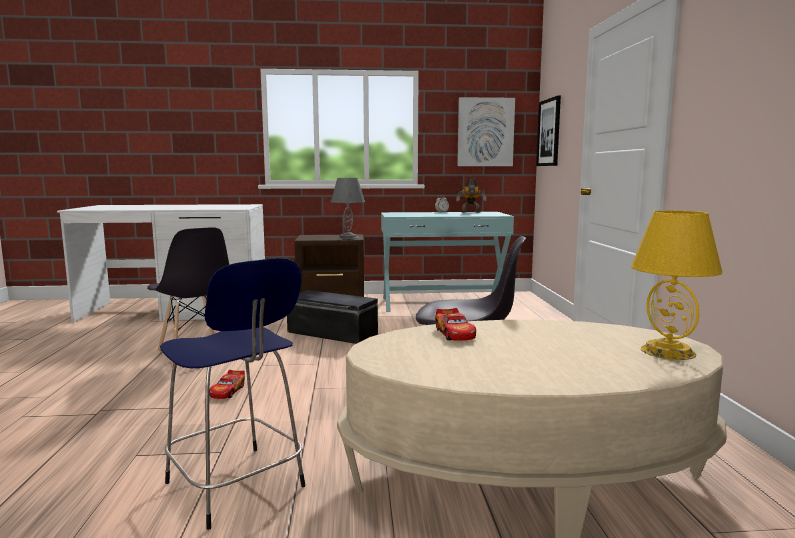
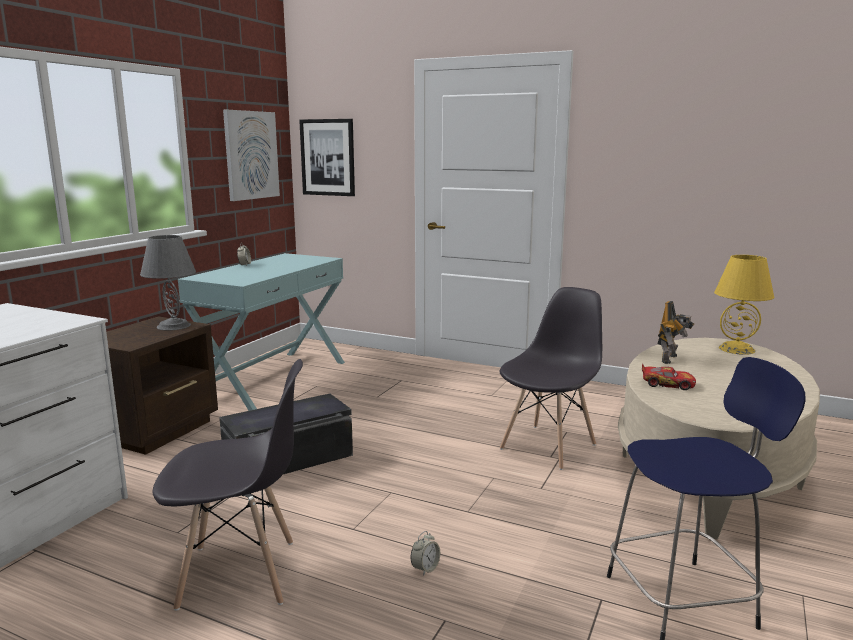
camera: 60 degrees left, 5 degrees up
(227, 391) = (425, 568): toy car -> alarm clock
(471, 212) = (271, 259): toy robot -> toy robot (671, 359)

